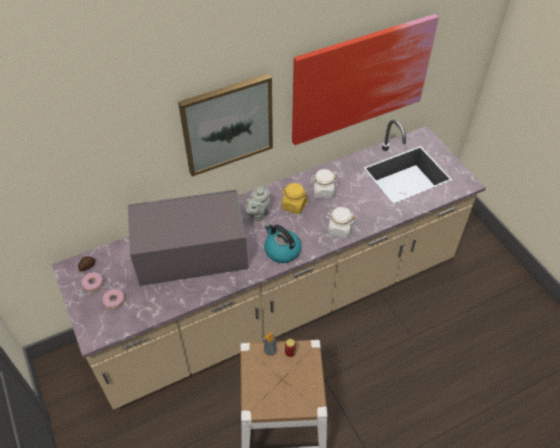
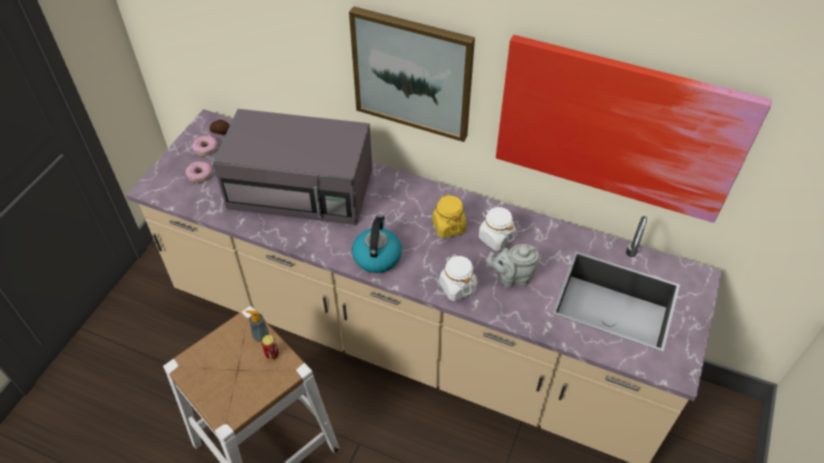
camera: 50 degrees right, 0 degrees up
(189, 253) = (302, 188): grey microwave -> grey microwave turned 150 degrees clockwise
(257, 214) = (405, 205): grey teapot -> grey teapot (512, 277)

